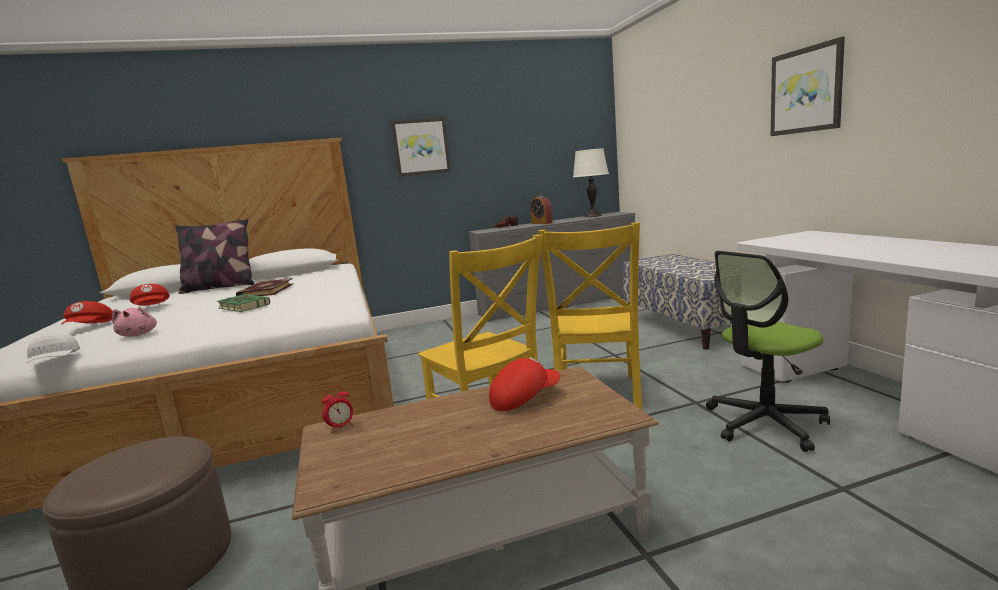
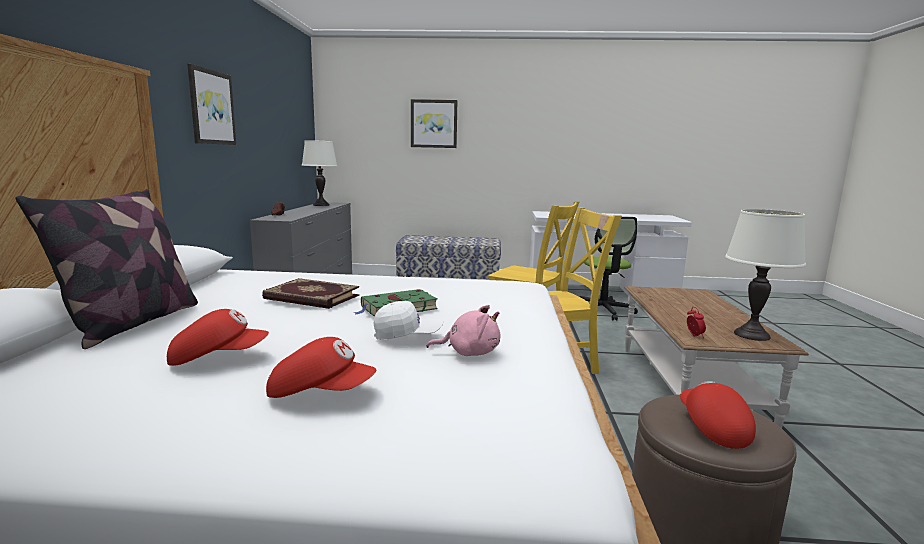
camera: 70 degrees left, 0 degrees up
(54, 361) = (569, 388): white cap -> white cap (408, 335)
(362, 465) = (751, 335): none -> white table lamp
(524, 399) = (671, 300): red cap -> red cap (712, 427)
(542, 223) = (304, 211): alarm clock -> none
(806, 90) = (529, 129): picture -> picture (434, 124)

